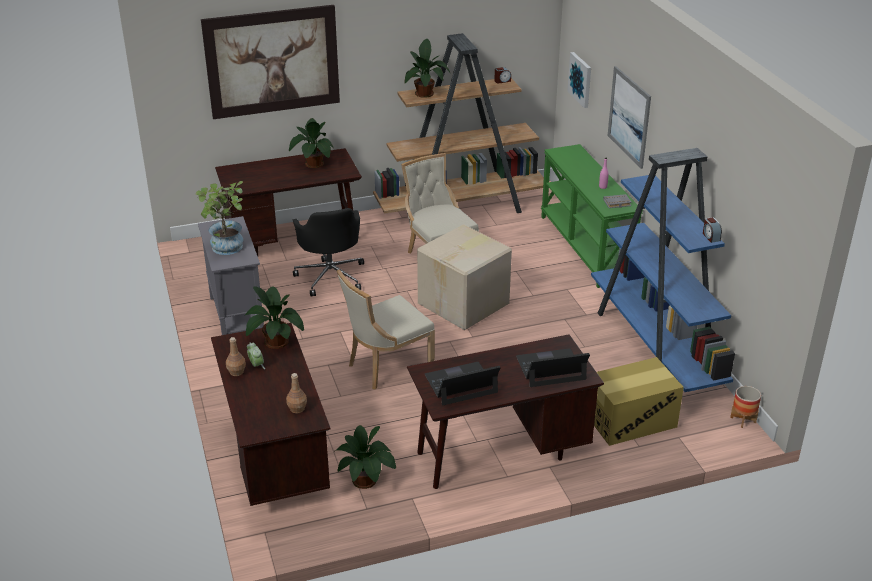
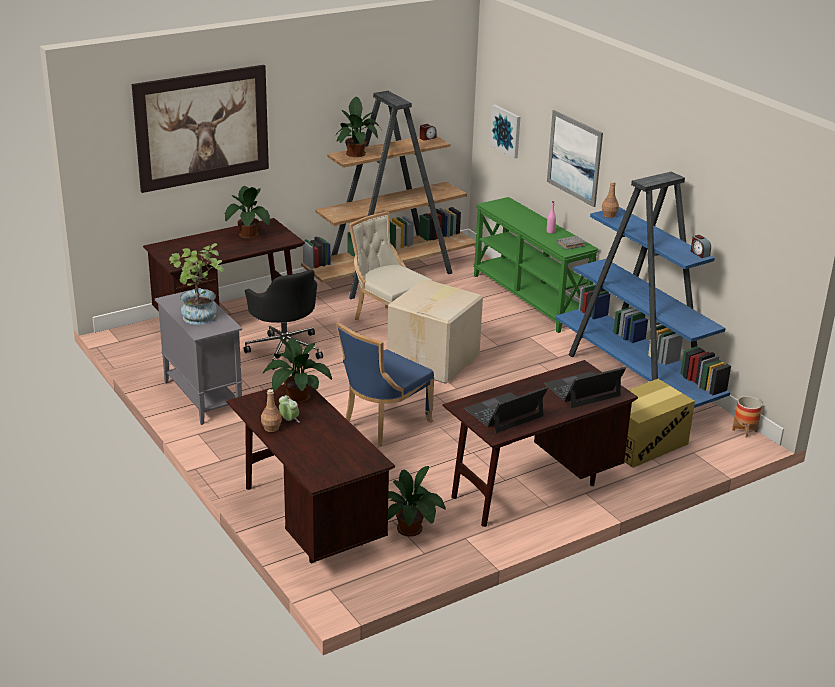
camera: 15 degrees left, 5 degrees down
(297, 408) = (352, 453): brown bottle -> brown bottle (609, 215)
(386, 366) = (383, 424): beige chair -> blue chair

